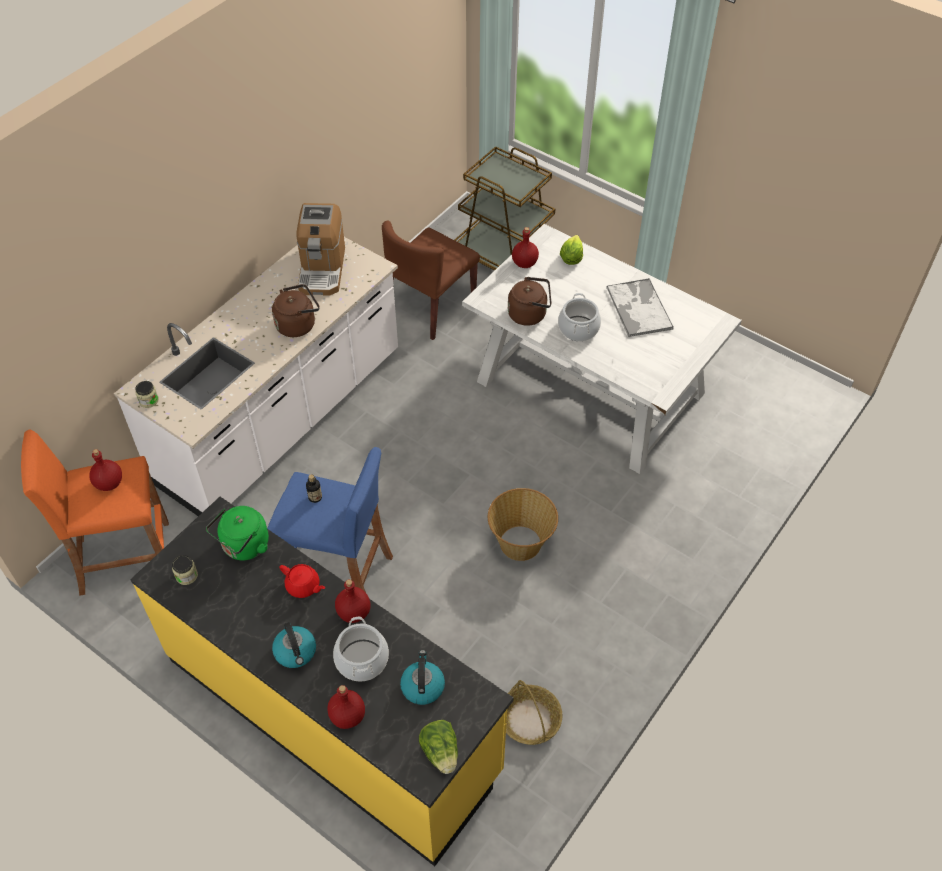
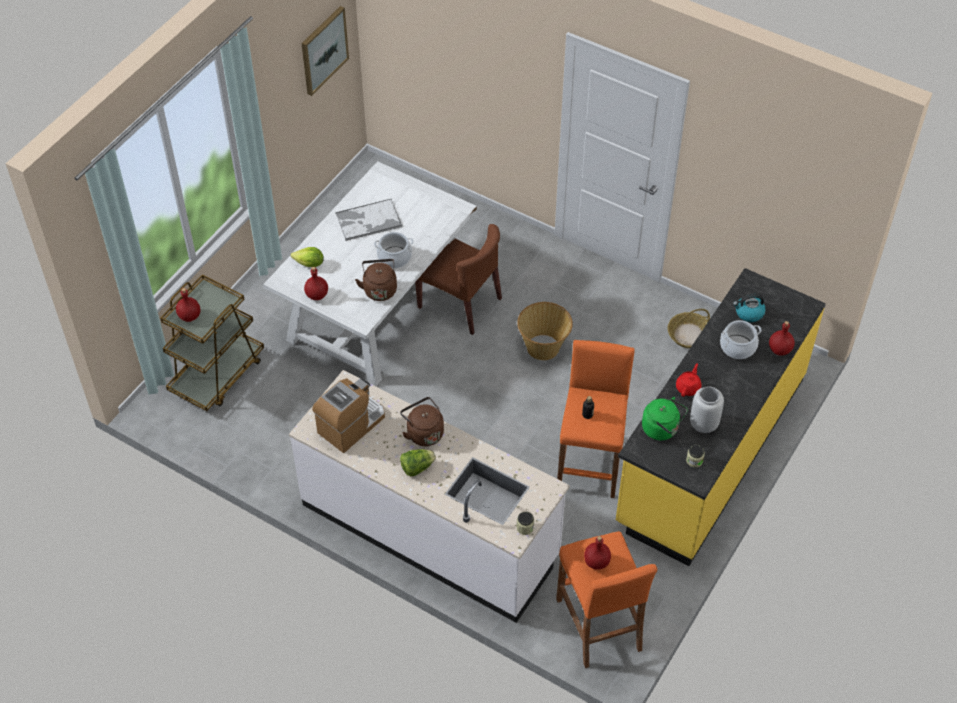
camera: 95 degrees left, 0 degrees up
(241, 595) = (703, 423): none -> grey vase
(296, 652) = (741, 384): kettle -> none
(322, 269) = (351, 424): coffee machine -> coffee machine turned 45 degrees counterclockwise
(339, 574) = (590, 462): blue stool -> orange stool
(354, 613) = (703, 355): red bottle -> red bottle (190, 316)
(430, 306) = (281, 429): brown chair -> brown chair (460, 303)
(441, 752) = (791, 300): lettuce -> lettuce (417, 467)
(842, 193) = (323, 50): none -> picture

